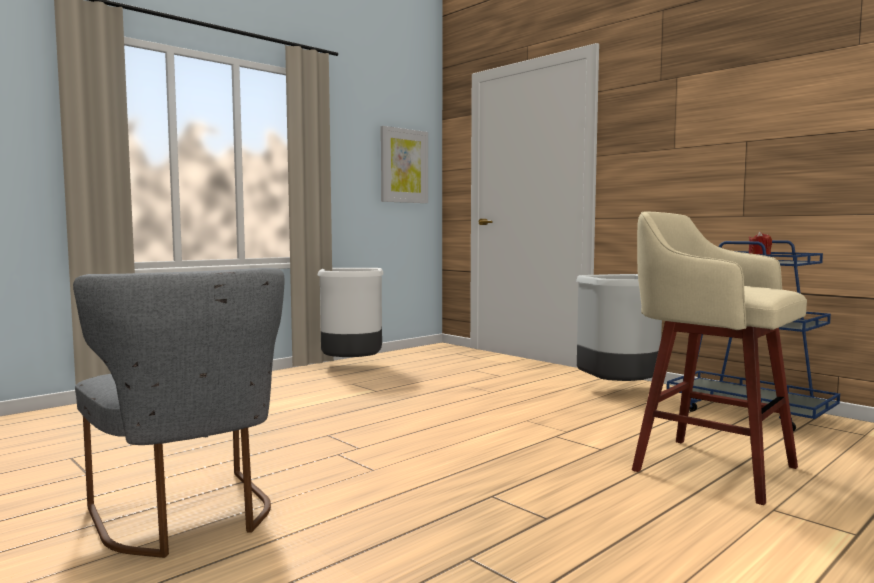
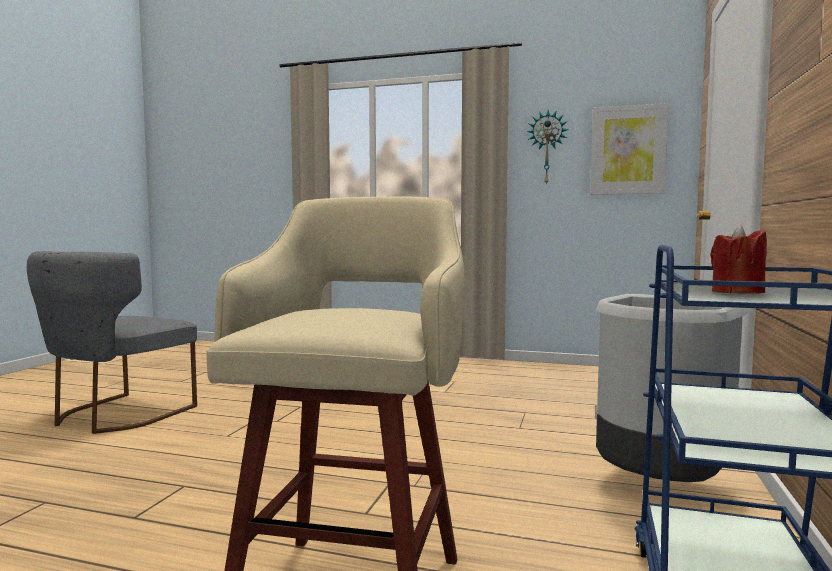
camera: 60 degrees right, 0 degrees up
(349, 156) = (547, 148): none -> wall clock
(351, 367) = (508, 369): white trash can -> none

